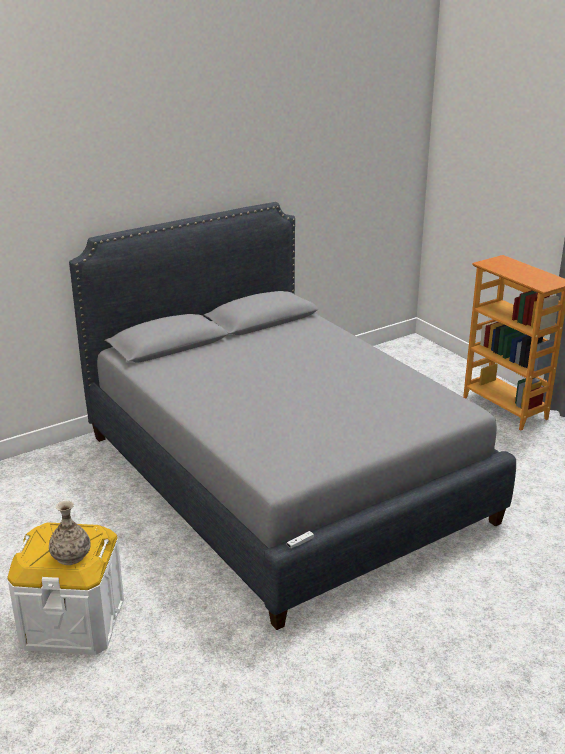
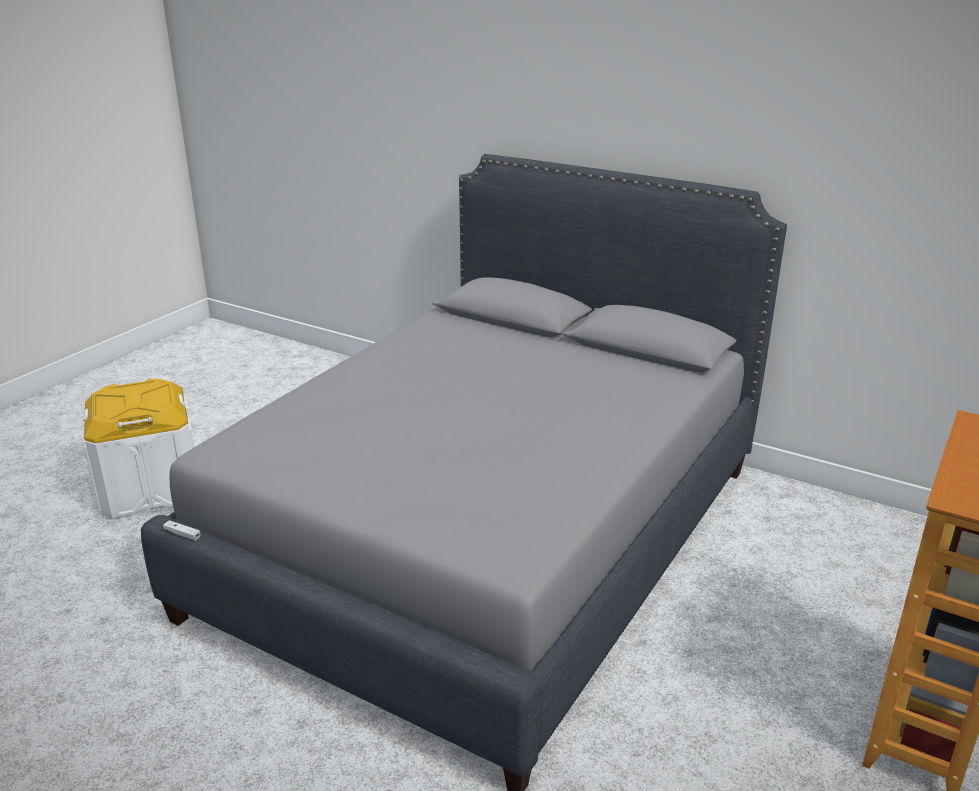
camera: 65 degrees right, 0 degrees up
(71, 556) = (114, 408): vase -> none

